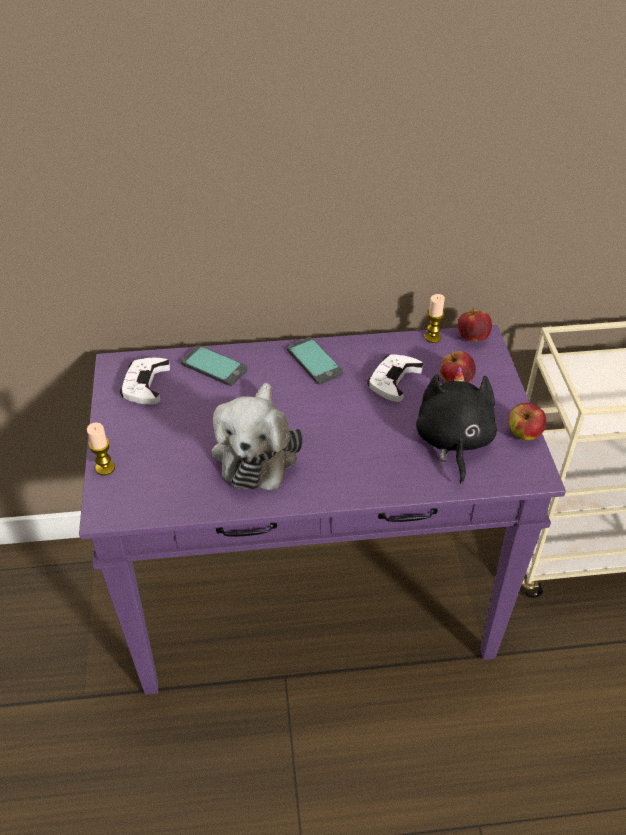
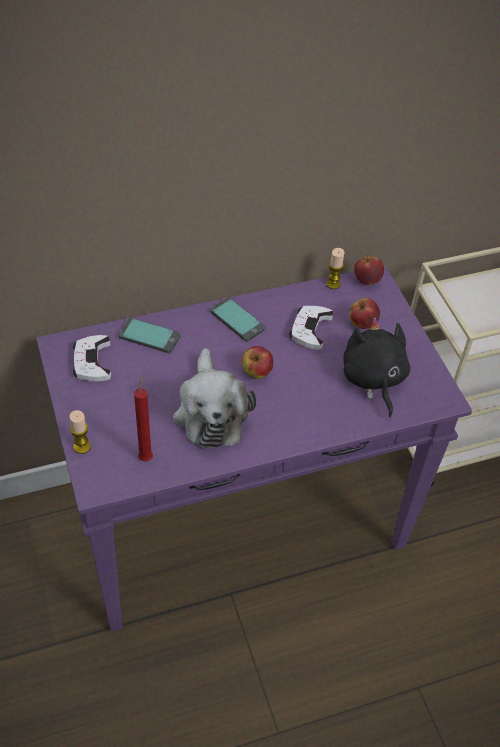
camera: 15 degrees left, 5 degrees up
(171, 488) = (146, 457): none -> red candle
(523, 434) = (429, 365): apple -> apple (256, 372)

